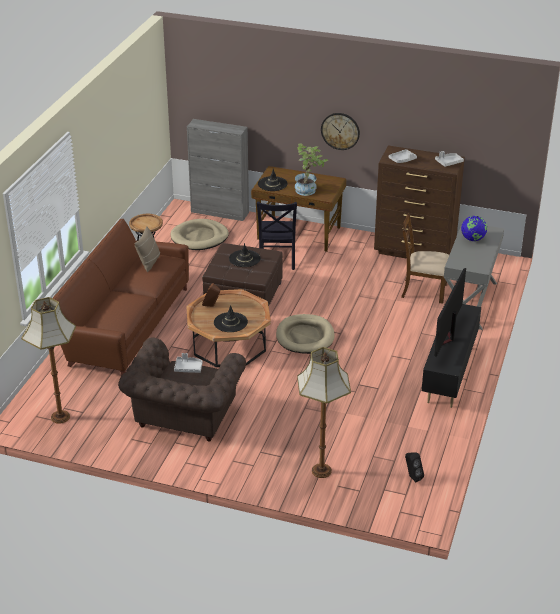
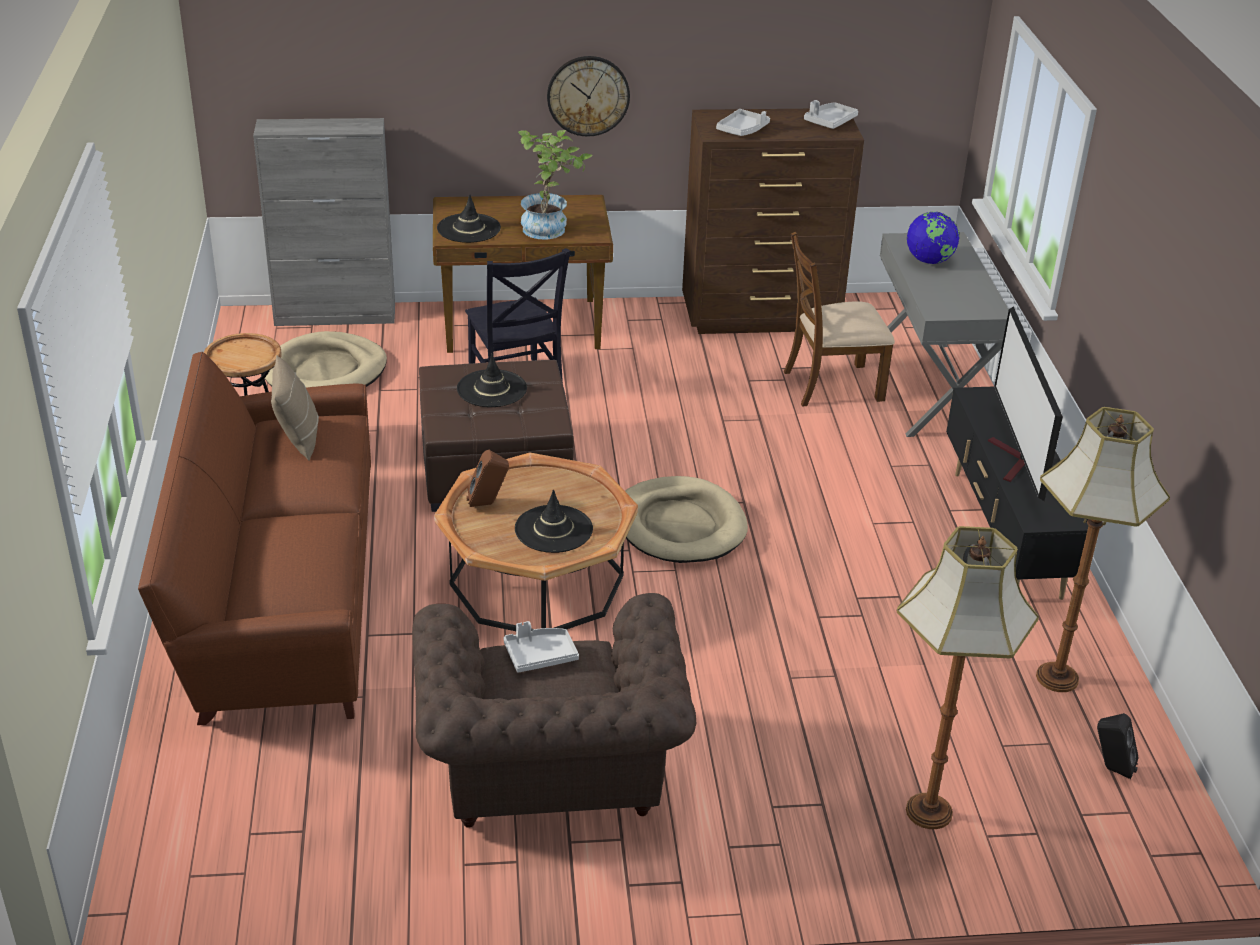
camera: 25 degrees left, 0 degrees up
(60, 417) = (256, 861): floor lamp -> floor lamp (1059, 678)

